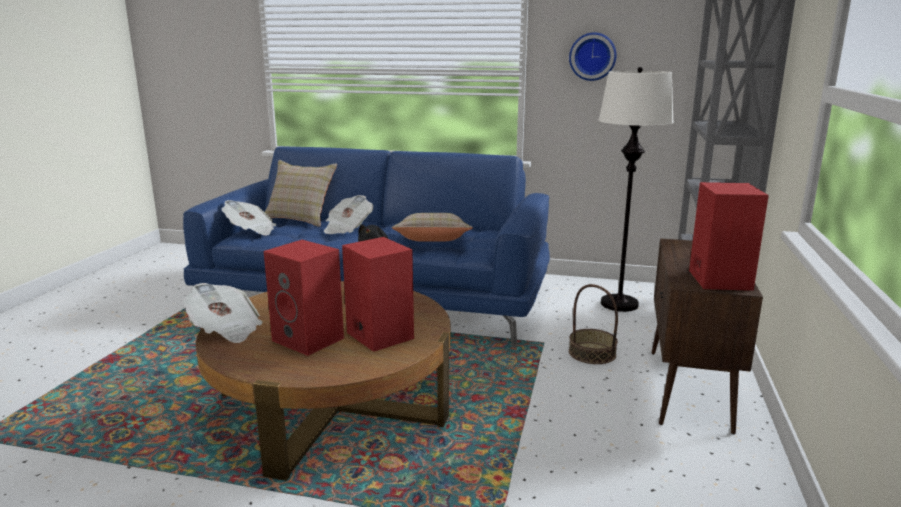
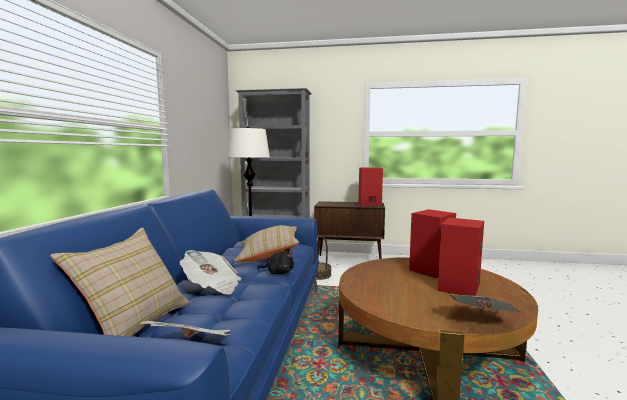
camera: 95 degrees left, 10 degrees down
(592, 56) = (190, 120): wall clock -> none

